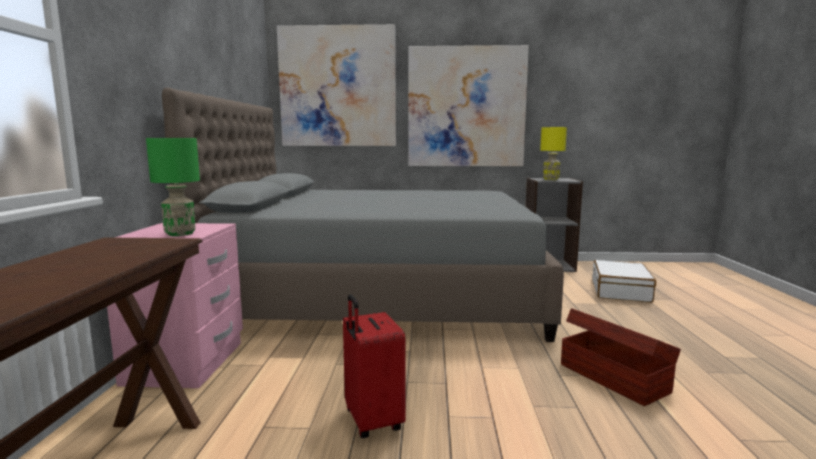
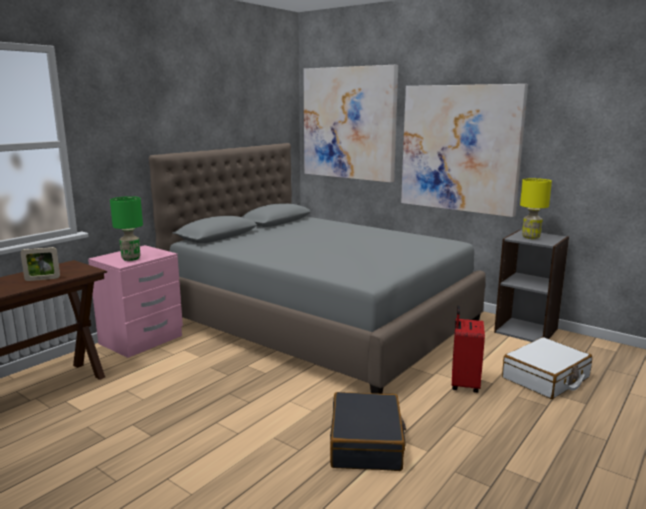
camera: 35 degrees right, 5 degrees up
(110, 259) = (42, 279): none -> picture frame
(371, 421) = (174, 408): red suitcase -> red suitcase (463, 384)
(613, 377) = (366, 443): brown storage box -> black suitcase

